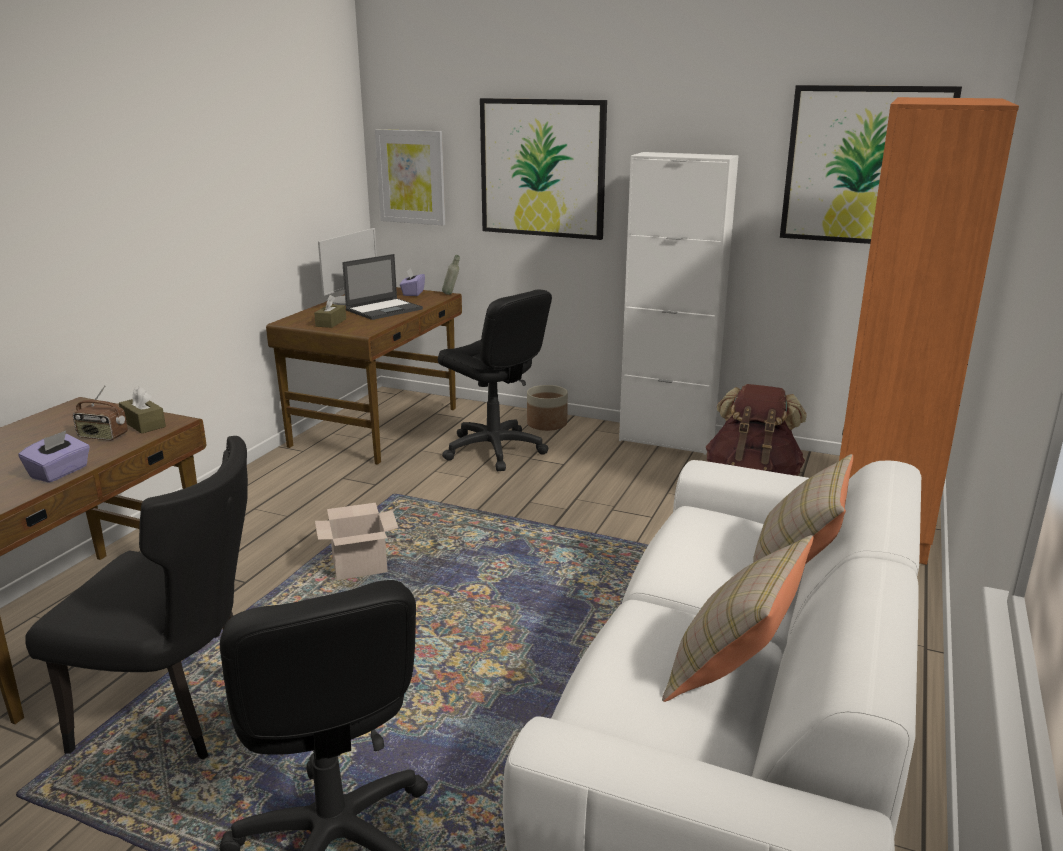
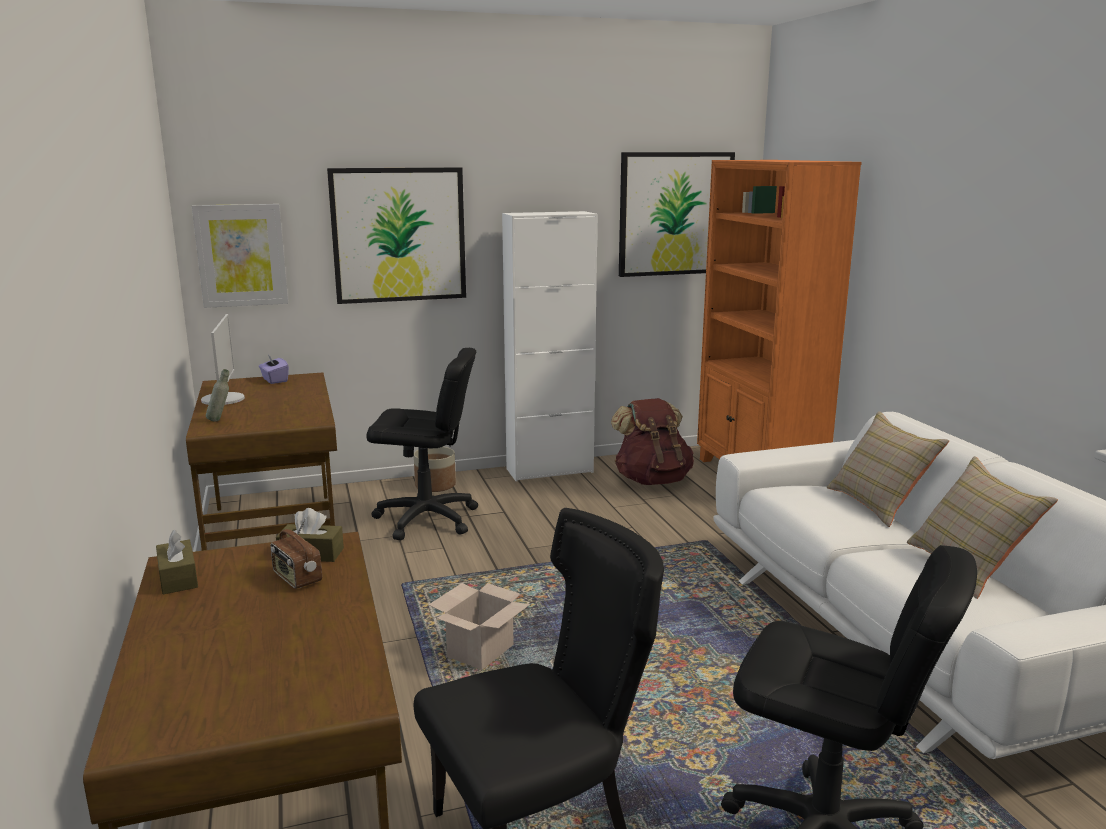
camera: 40 degrees left, 5 degrees down
(60, 472) = (346, 621): purple tissue box -> none
(102, 436) = (296, 578): radio -> radio turned 75 degrees clockwise
(331, 322) = (259, 421): brown tissue box -> brown tissue box (178, 578)
(385, 309) = (284, 399): laptop -> none
(451, 294) = (317, 374): grey bottle -> grey bottle (220, 420)

